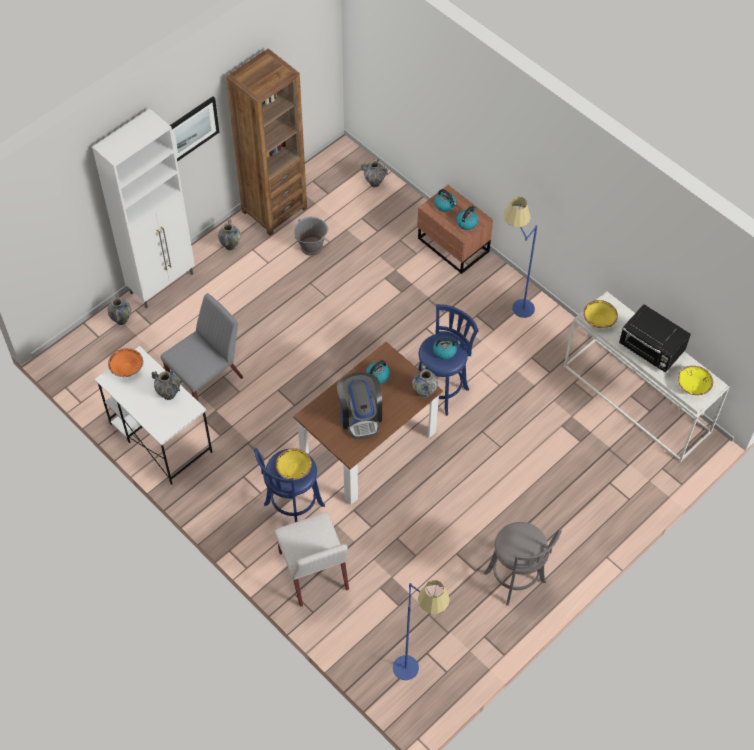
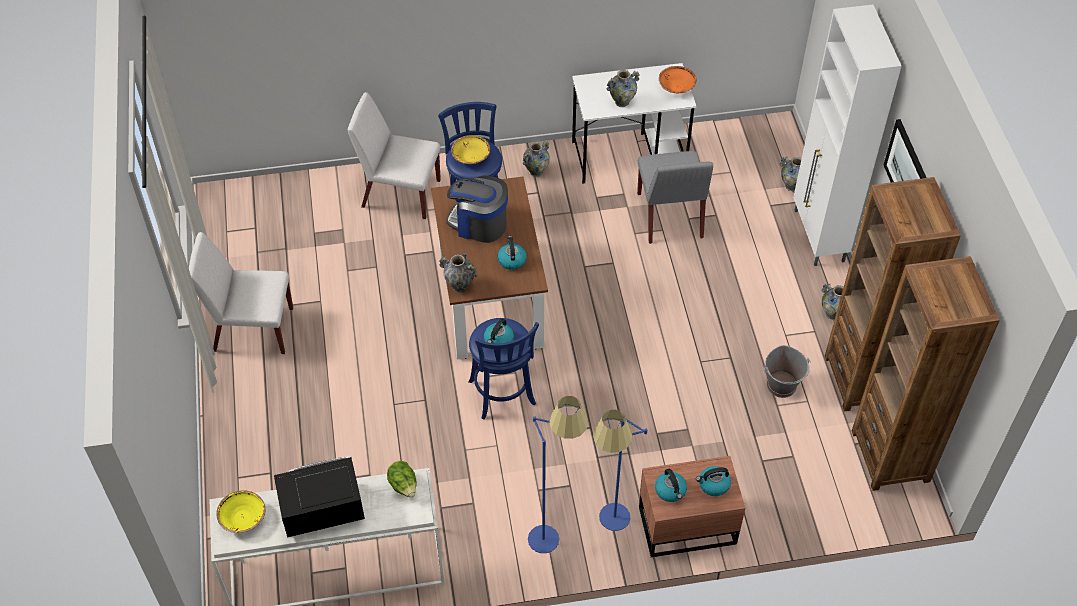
camera: 125 degrees right, 5 degrees down
(323, 173) = (890, 456): none -> brown bookcase
(374, 183) = (841, 500): vase -> vase (536, 172)
(417, 664) = (252, 216): blue floor lamp -> blue floor lamp (610, 529)
(516, 580) = (252, 329): grey stool -> white chair
(598, 320) = (404, 486): yellow bowl -> lettuce

